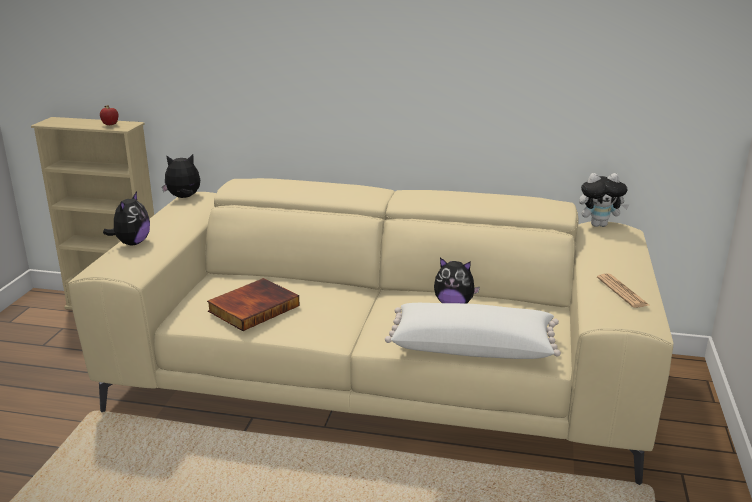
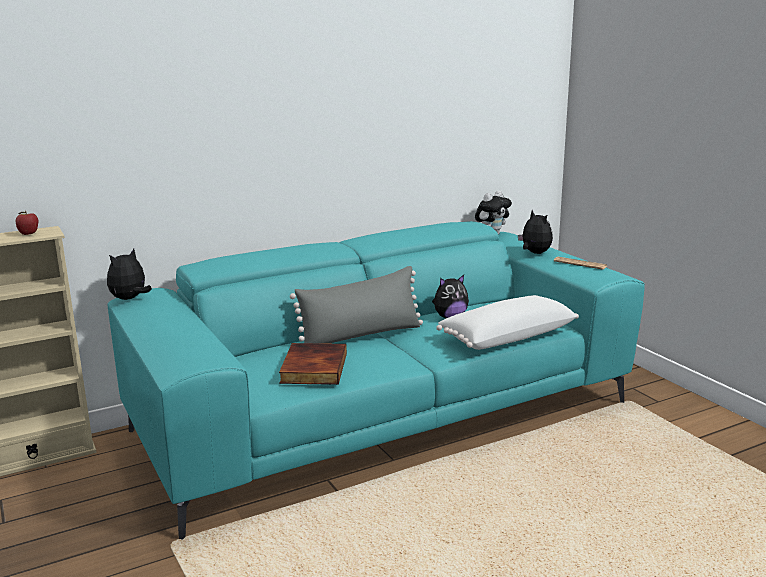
camera: 40 degrees left, 5 degrees down
(132, 243) = (167, 341): plush toy -> plush toy (534, 253)
(347, 293) = (361, 336): none -> grey pillow
(376, 383) = (383, 417): beige sofa -> turquoise sofa

